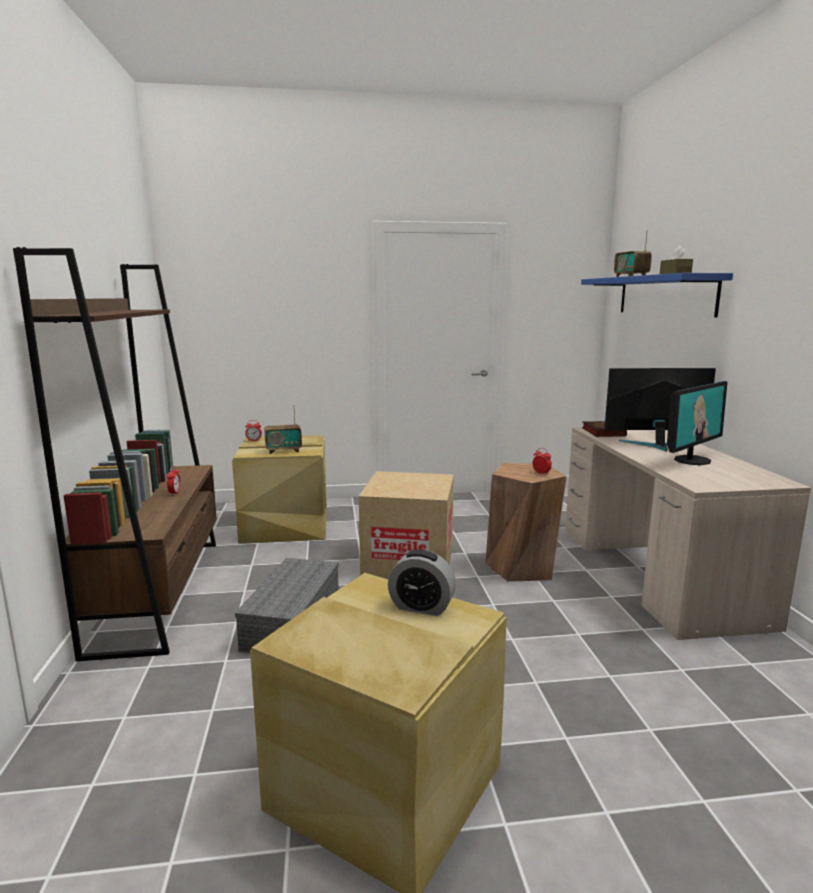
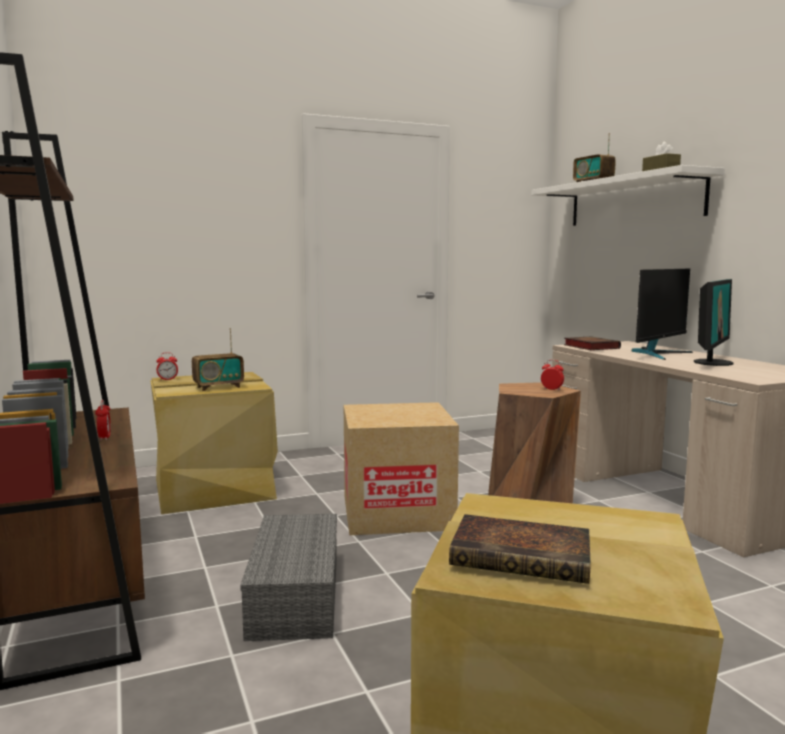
camera: 15 degrees left, 5 degrees down
(342, 635) = (525, 557): none -> book
(421, 607) = (580, 518): alarm clock -> none
(655, 445) = (658, 354): monitor -> monitor turned 150 degrees clockwise
(664, 295) = (633, 201): blue shelf -> white shelf

